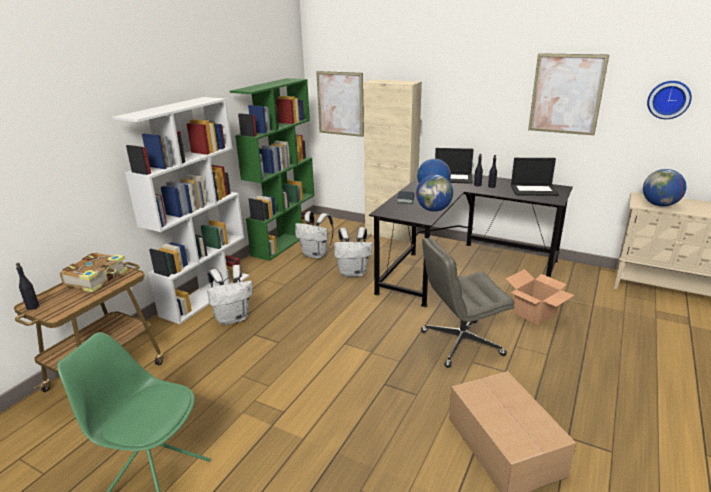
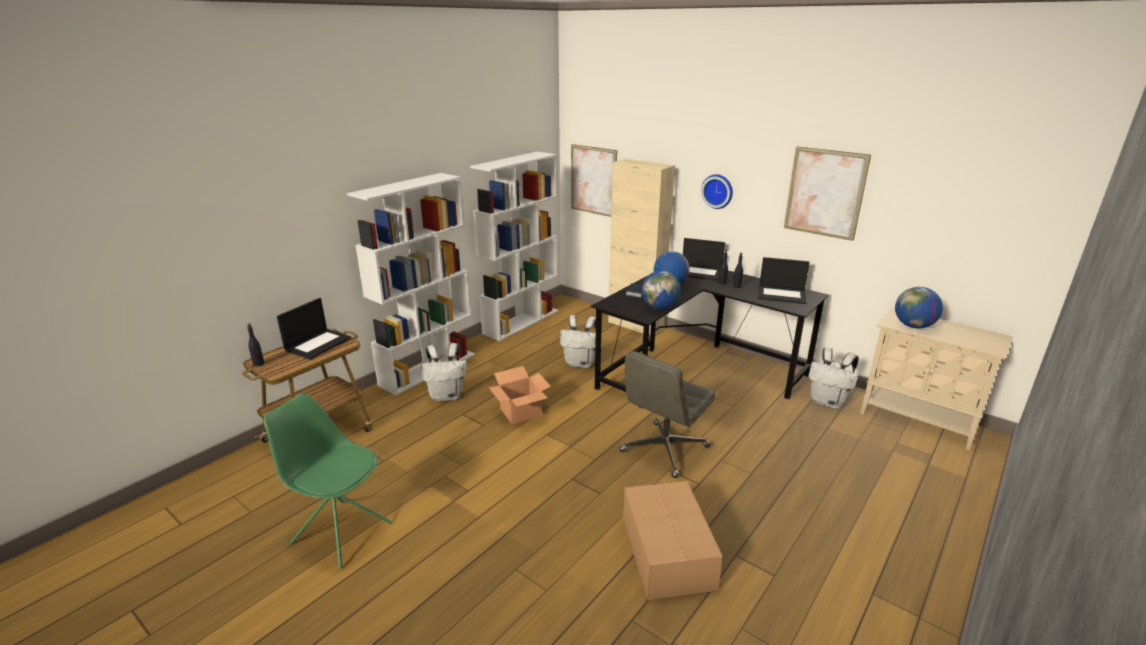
camera: 10 degrees right, 0 degrees up
(97, 278) = (318, 344): book -> laptop
(285, 241) = (521, 322): green bookcase -> white bookcase
(316, 254) = (549, 340): white backpack -> white backpack (828, 402)
(460, 343) = (664, 450): grey office chair -> grey office chair turned 45 degrees counterclockwise
(534, 312) = (757, 428): cardboard box -> cardboard box (521, 412)
(668, 99) = (934, 209): wall clock -> wall clock (718, 191)

